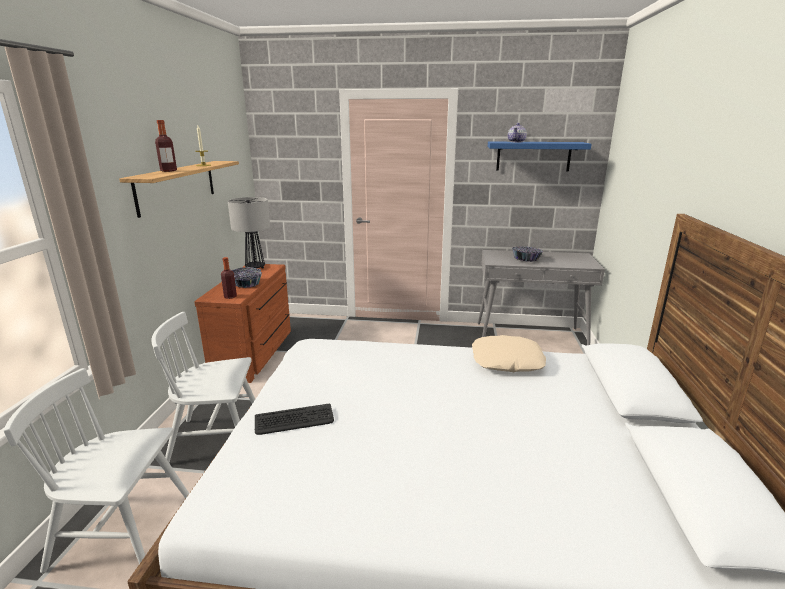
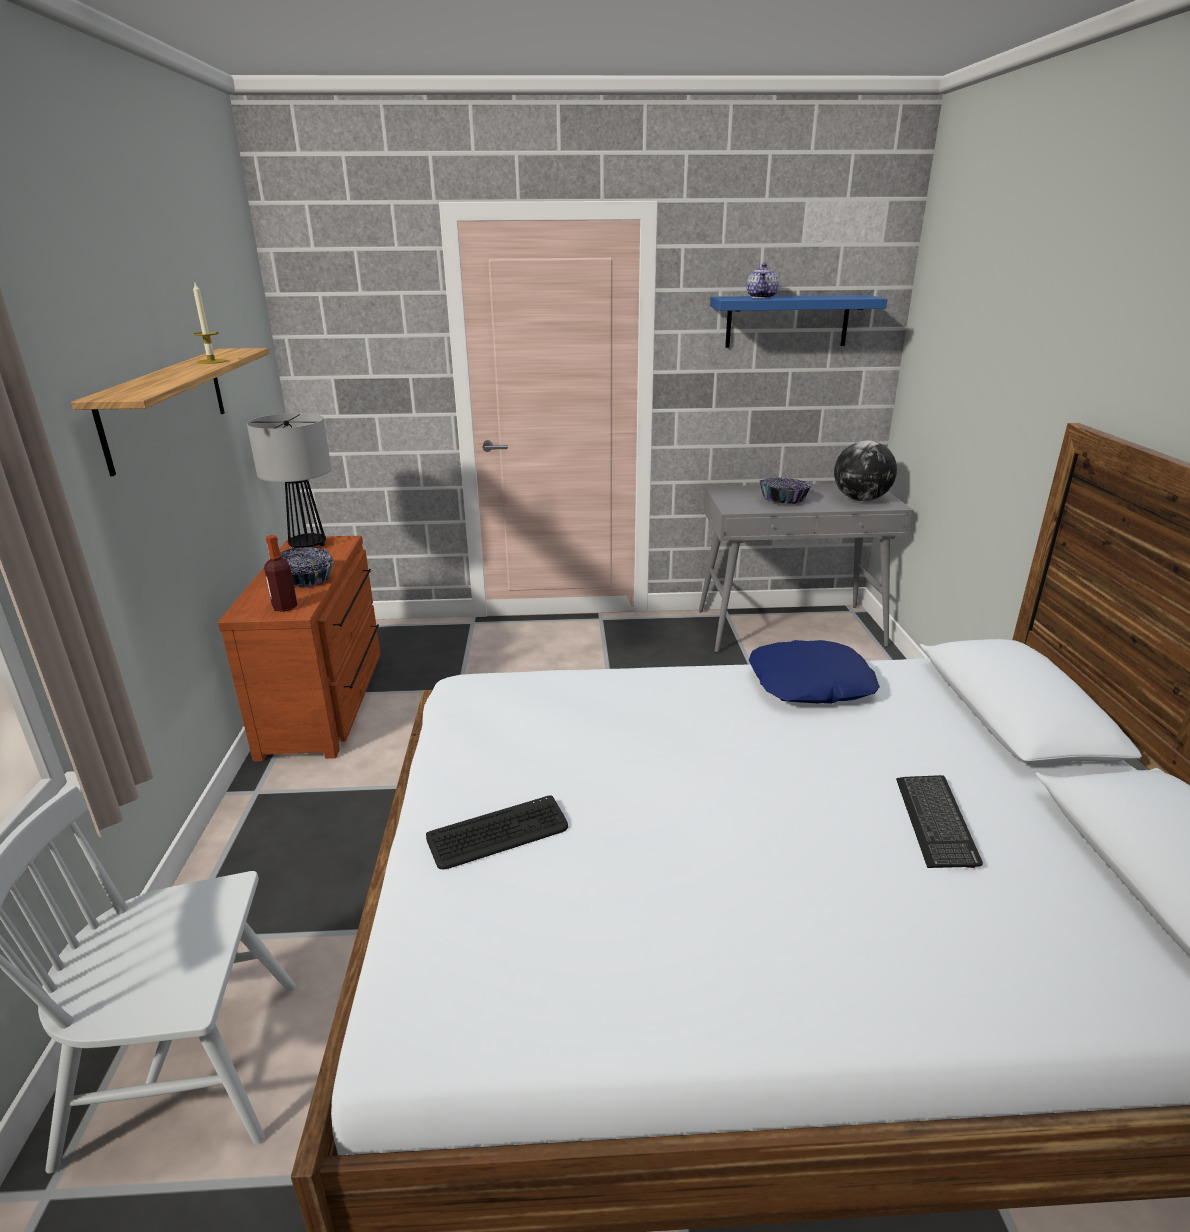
camera: 10 degrees left, 5 degrees up
(168, 171) = (155, 378): bottle -> none
(217, 438) = (308, 870): white chair -> none
(507, 361) = (810, 684): beige pillow -> blue pillow
(553, 444) = (935, 822): none -> keyboard
(574, 262) = (860, 499): none -> globe

